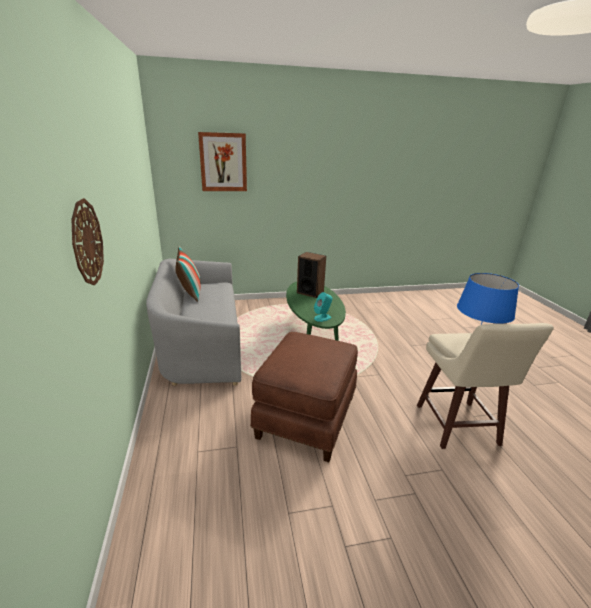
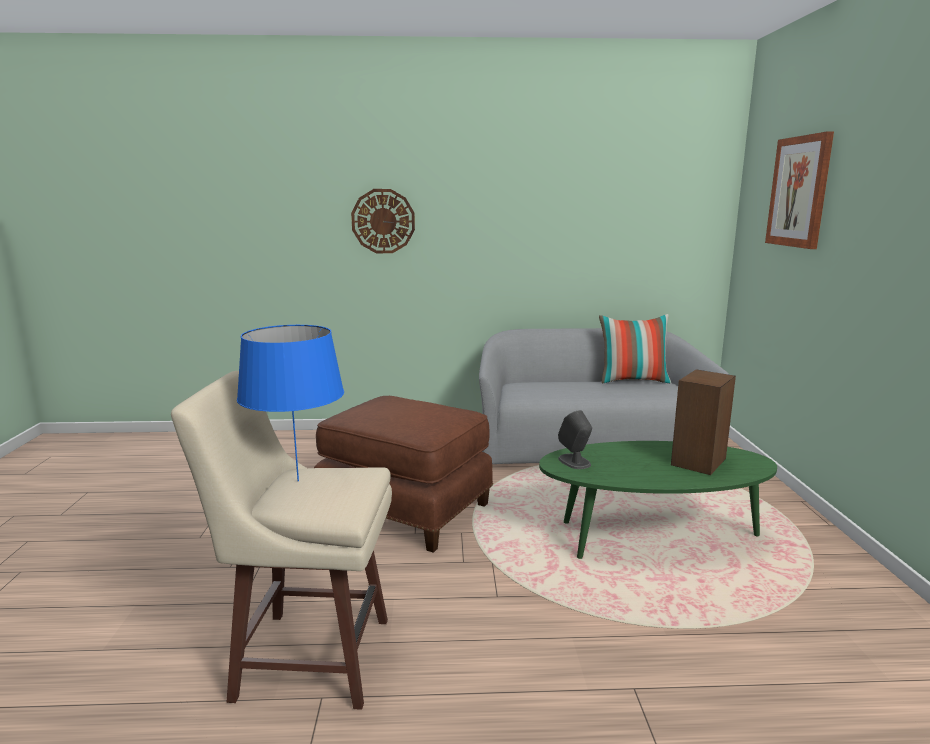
camera: 100 degrees right, 10 degrees down
(322, 317) = (574, 462): turquoise speaker -> grey speaker

